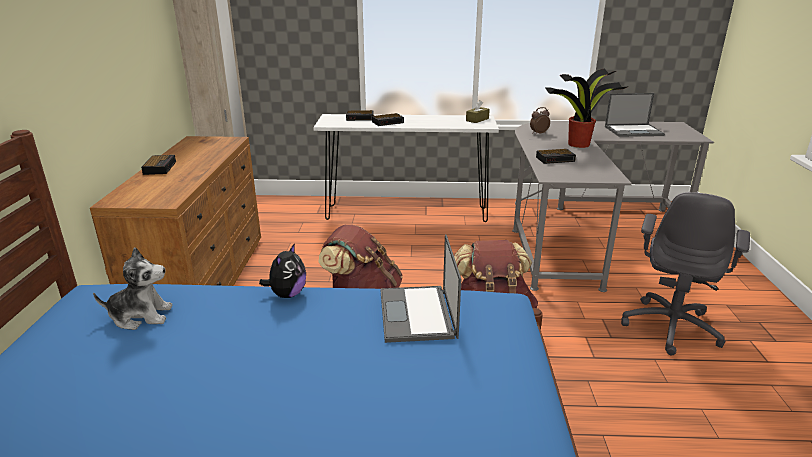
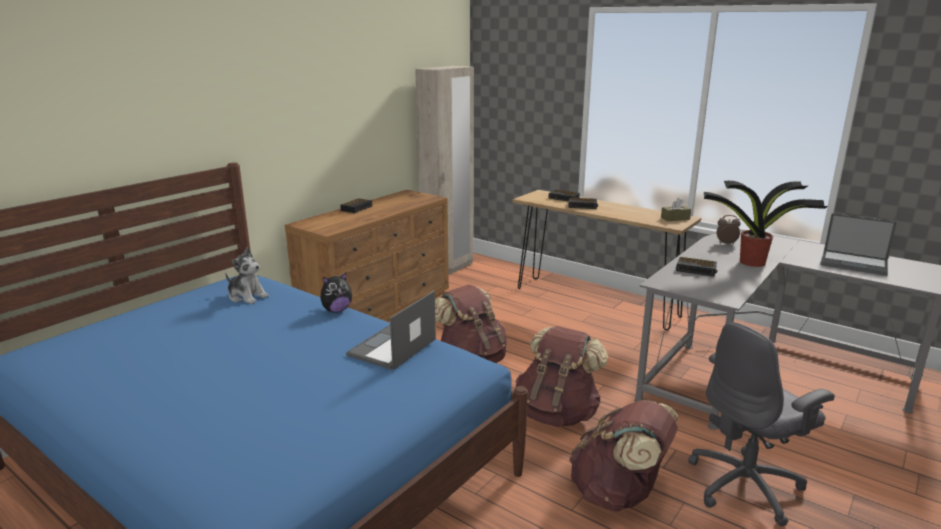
camera: 35 degrees right, 5 degrees down
(406, 213) = (595, 302): white console table -> brown console table
(610, 374) = (619, 494): none -> brown backpack

